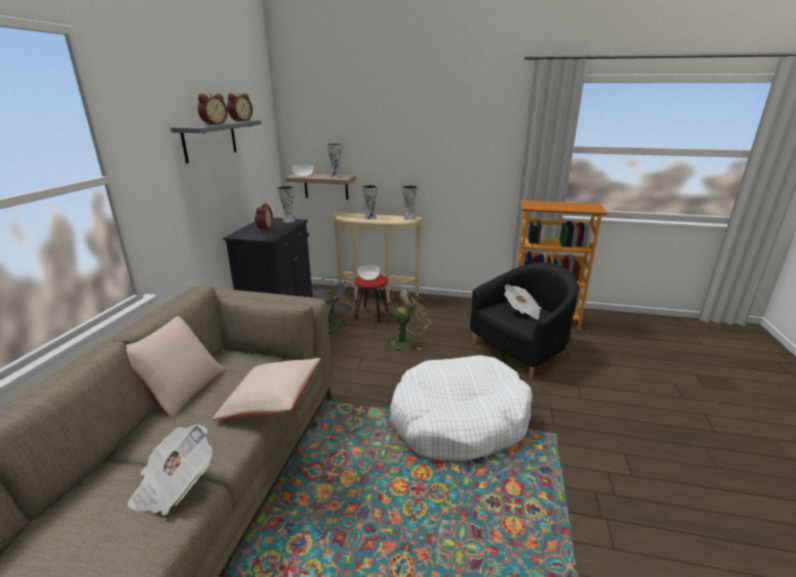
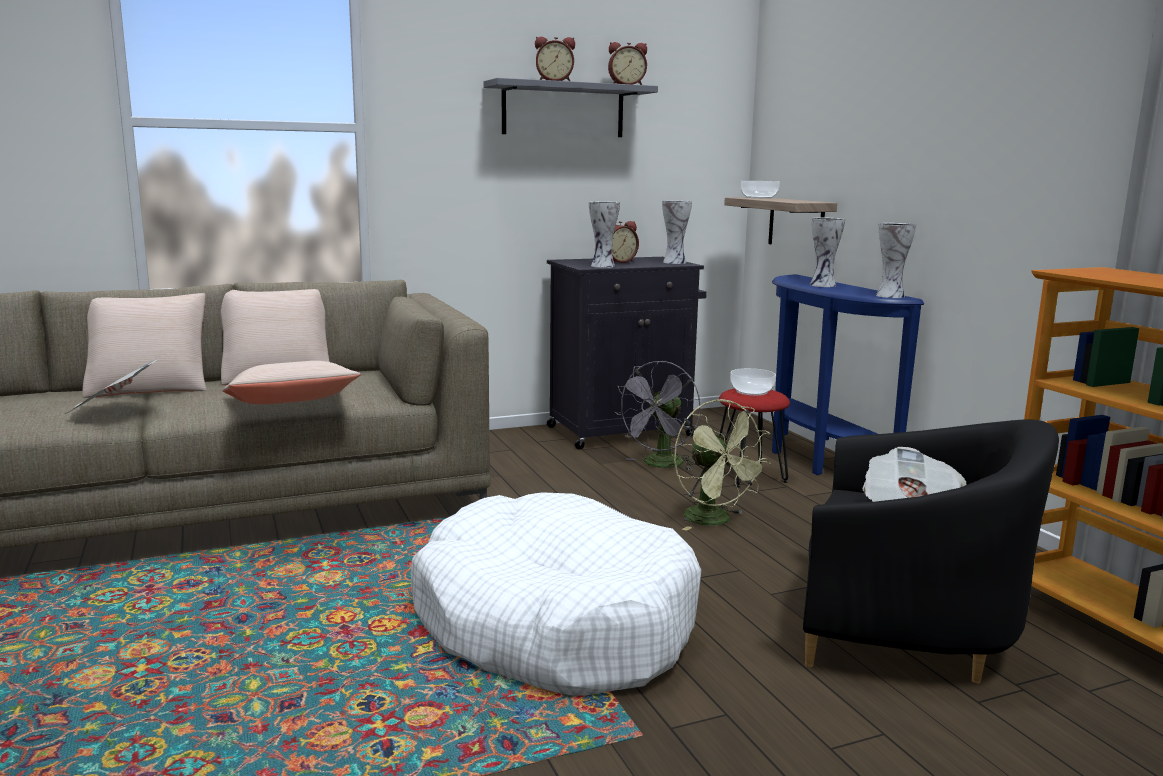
camera: 55 degrees right, 10 degrees down
(118, 454) = (150, 387): none -> beige pillow
(336, 176) = (796, 201): vase -> vase (603, 266)
(376, 296) = (816, 460): beige console table -> blue console table
(405, 342) = (715, 521): green fan -> green fan turned 45 degrees clockwise

